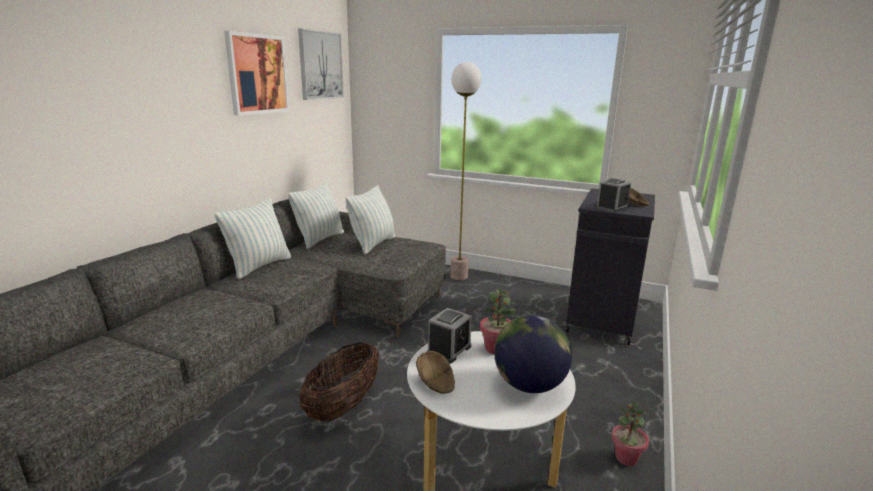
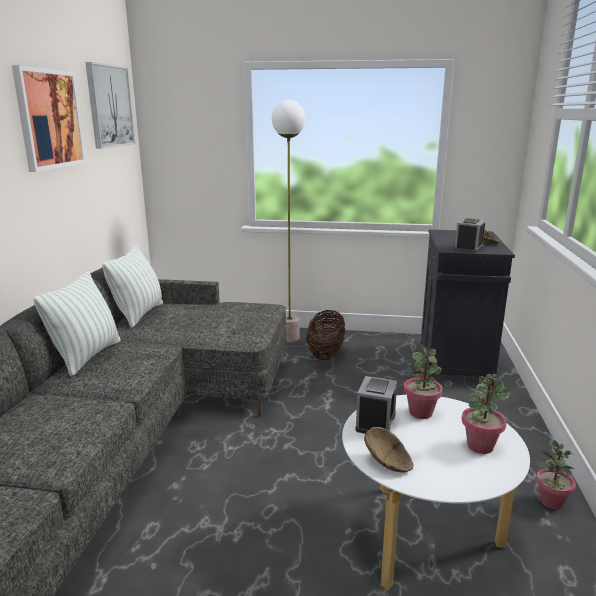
camera: 15 degrees left, 0 degrees up
(343, 406) = (240, 507): basket -> basket (325, 354)
(373, 244) = (206, 313): pillow -> none
(529, 385) = (480, 446): globe -> potted plant

